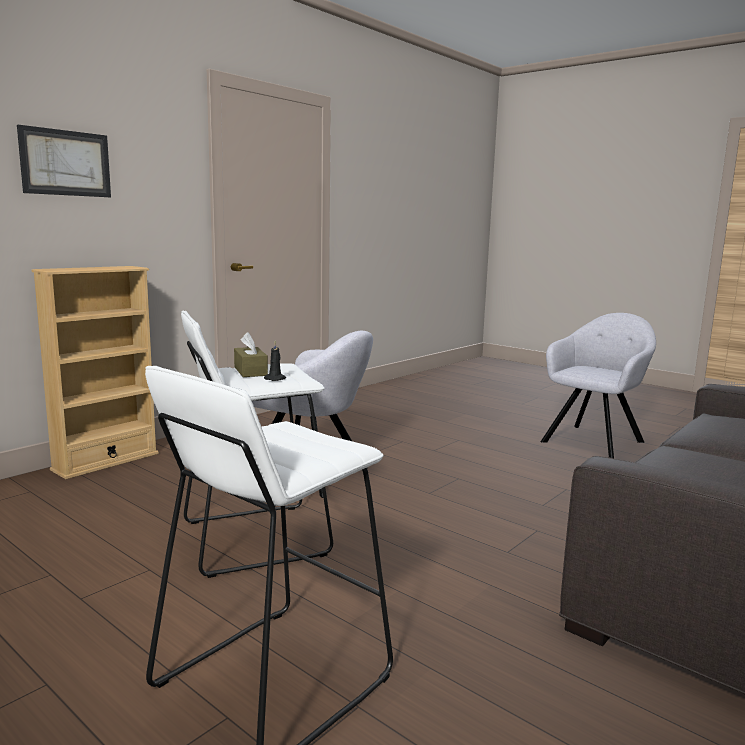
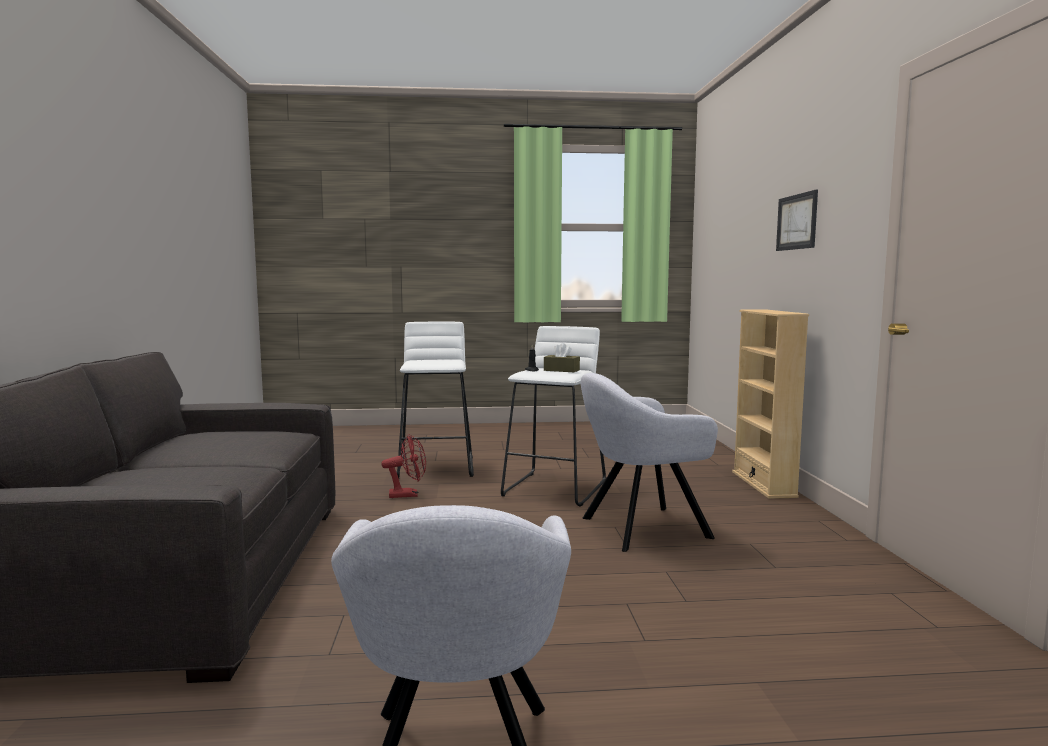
camera: 135 degrees right, 5 degrees down
(424, 615) = (408, 494): none -> red fan

